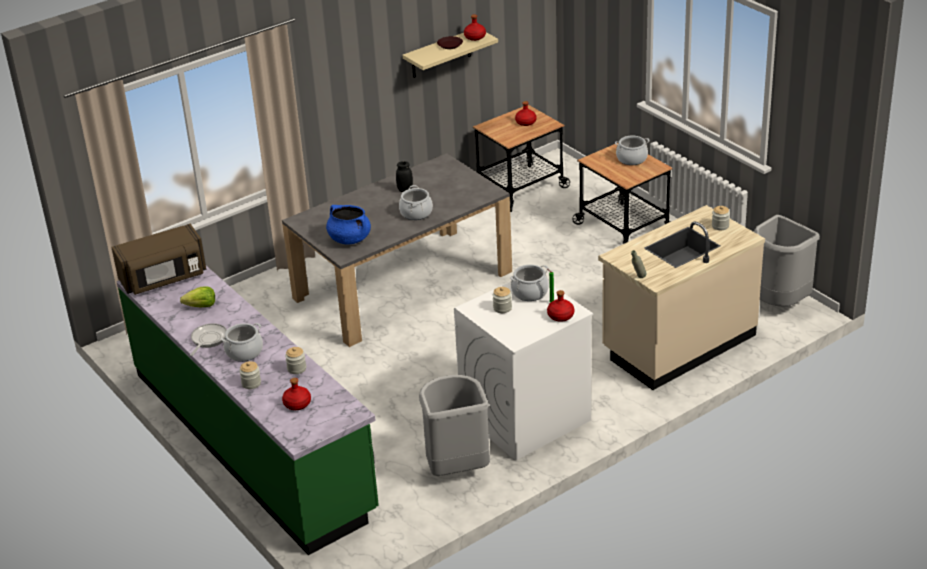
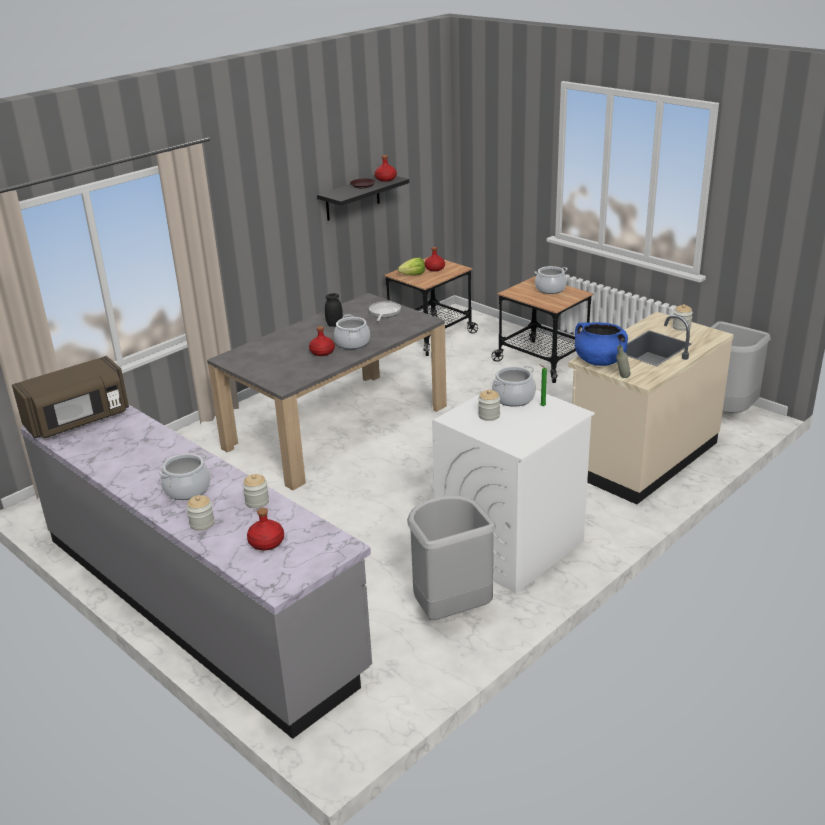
camera: 10 degrees left, 5 degrees down
(201, 306) = (127, 445): lettuce -> lettuce (413, 275)
(208, 339) = (139, 479): frying pan -> frying pan (384, 312)
(252, 441) = (198, 602): green counter -> grey counter
(349, 239) = (286, 371): blue cooking pot -> blue cooking pot (599, 361)
(441, 53) = (352, 197): beige shelf -> black shelf
(561, 316) = (559, 418): red bottle -> red bottle (322, 352)

